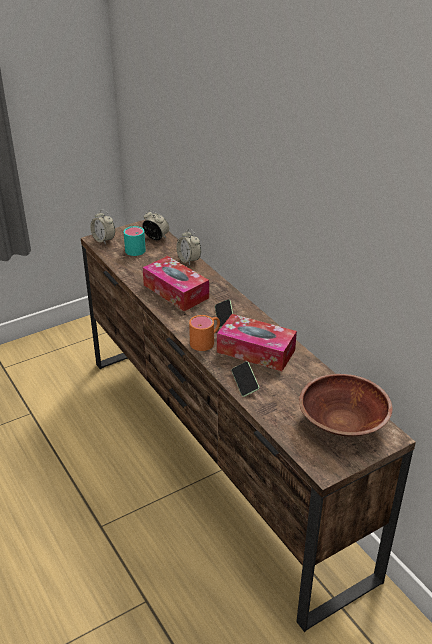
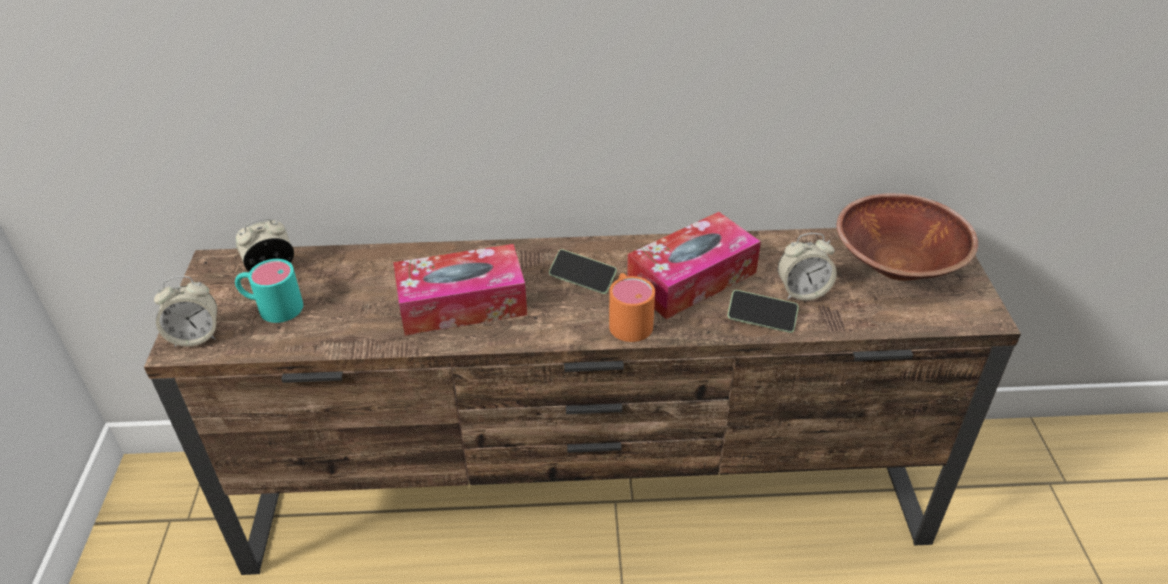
camera: 60 degrees left, 5 degrees up
(189, 260) = (385, 257): alarm clock -> alarm clock (802, 292)

